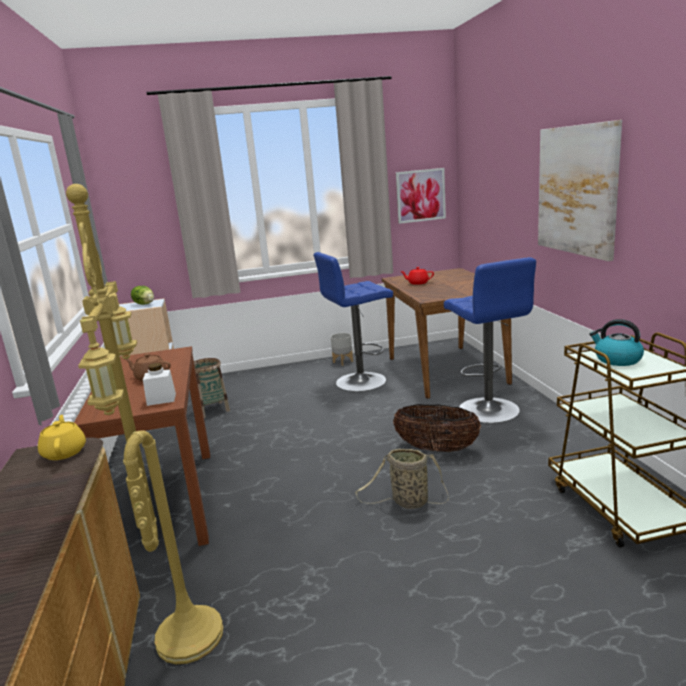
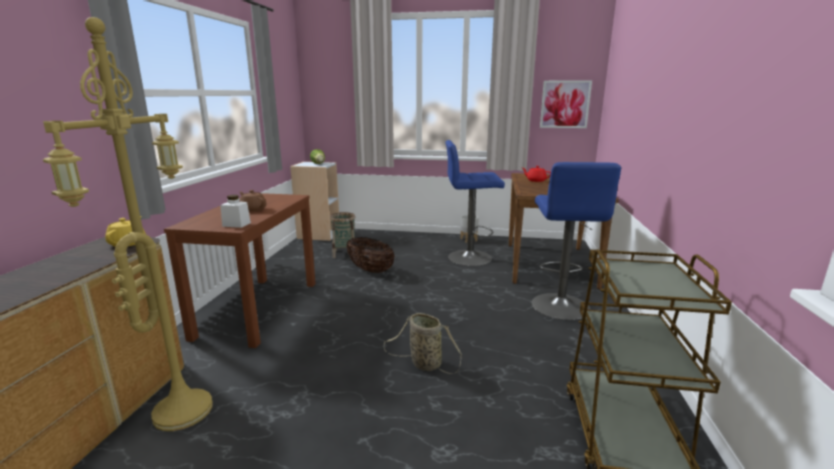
camera: 20 degrees right, 0 degrees up
(437, 449) = (486, 327): basket -> basket (370, 270)
(577, 190) = (679, 98): picture -> none
(617, 360) = (638, 274): kettle -> none

